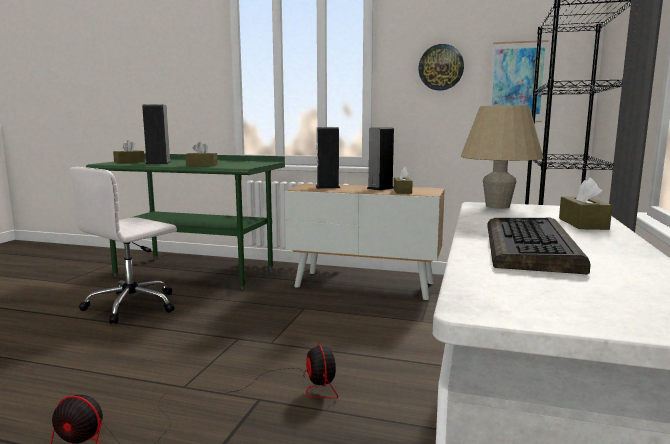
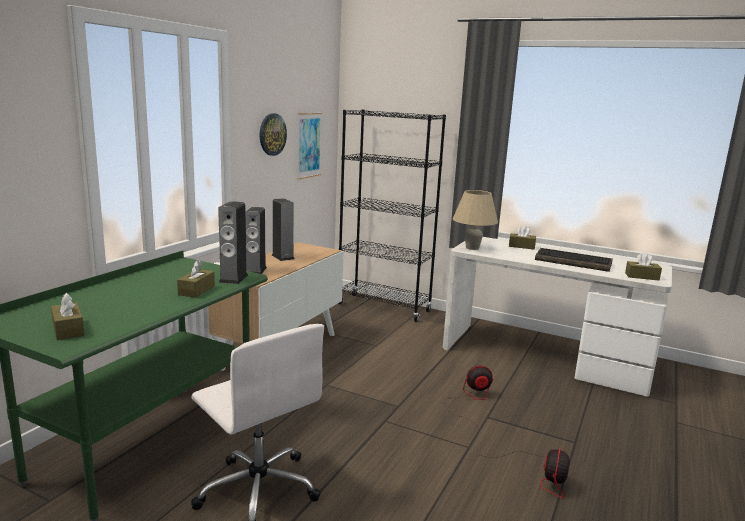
camera: 80 degrees left, 5 degrees up
(158, 163) = (126, 311): speaker -> speaker (233, 278)
(402, 191) = (309, 254): brown tissue box -> brown tissue box (642, 276)

